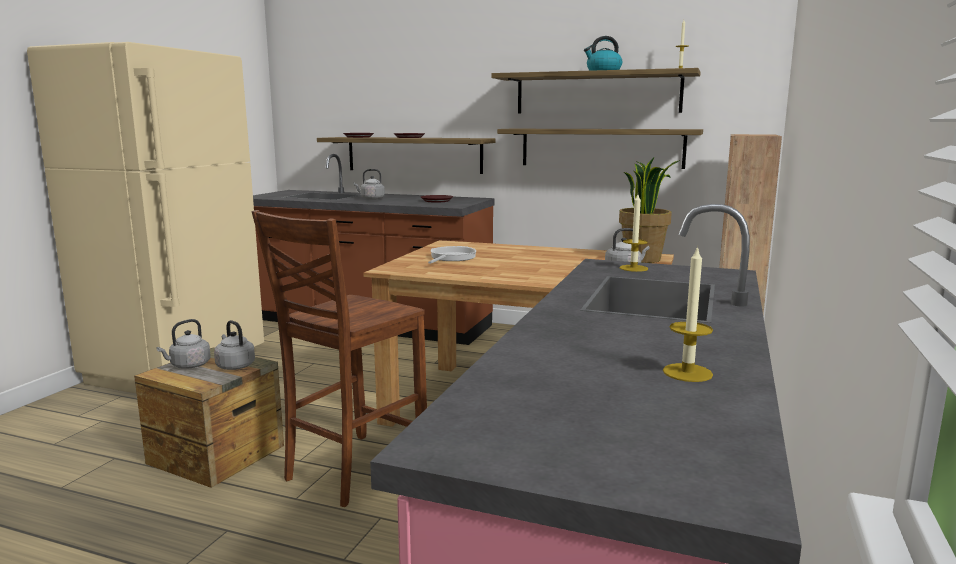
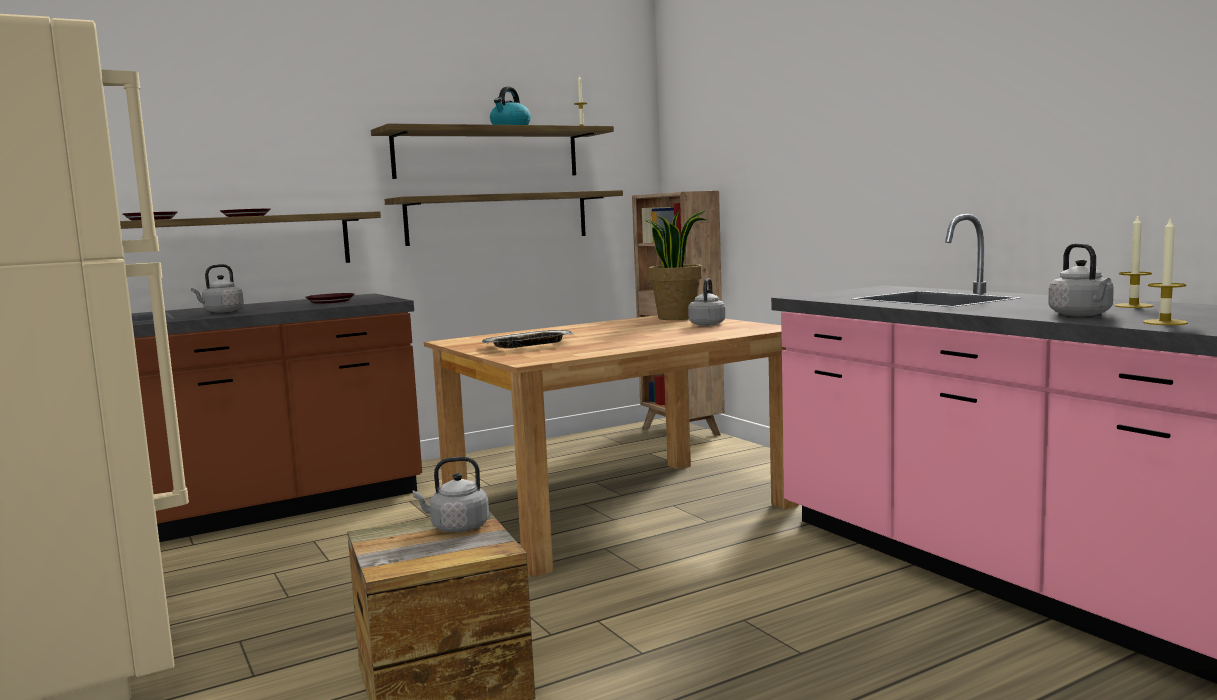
camera: 50 degrees left, 5 degrees down
(188, 366) = (399, 549): grey kettle -> grey kettle (1082, 315)
(352, 470) = (623, 611): brown chair -> none
(451, 258) = (528, 345): frying pan -> tray
(633, 268) = (833, 294): candle -> candle (1165, 322)

